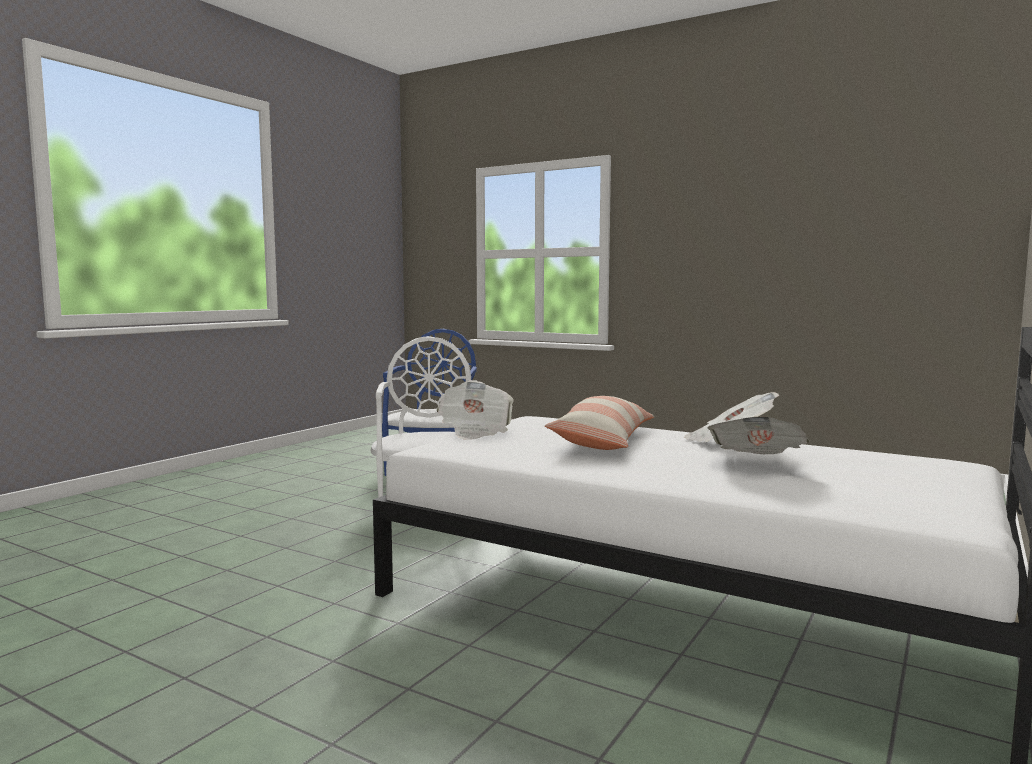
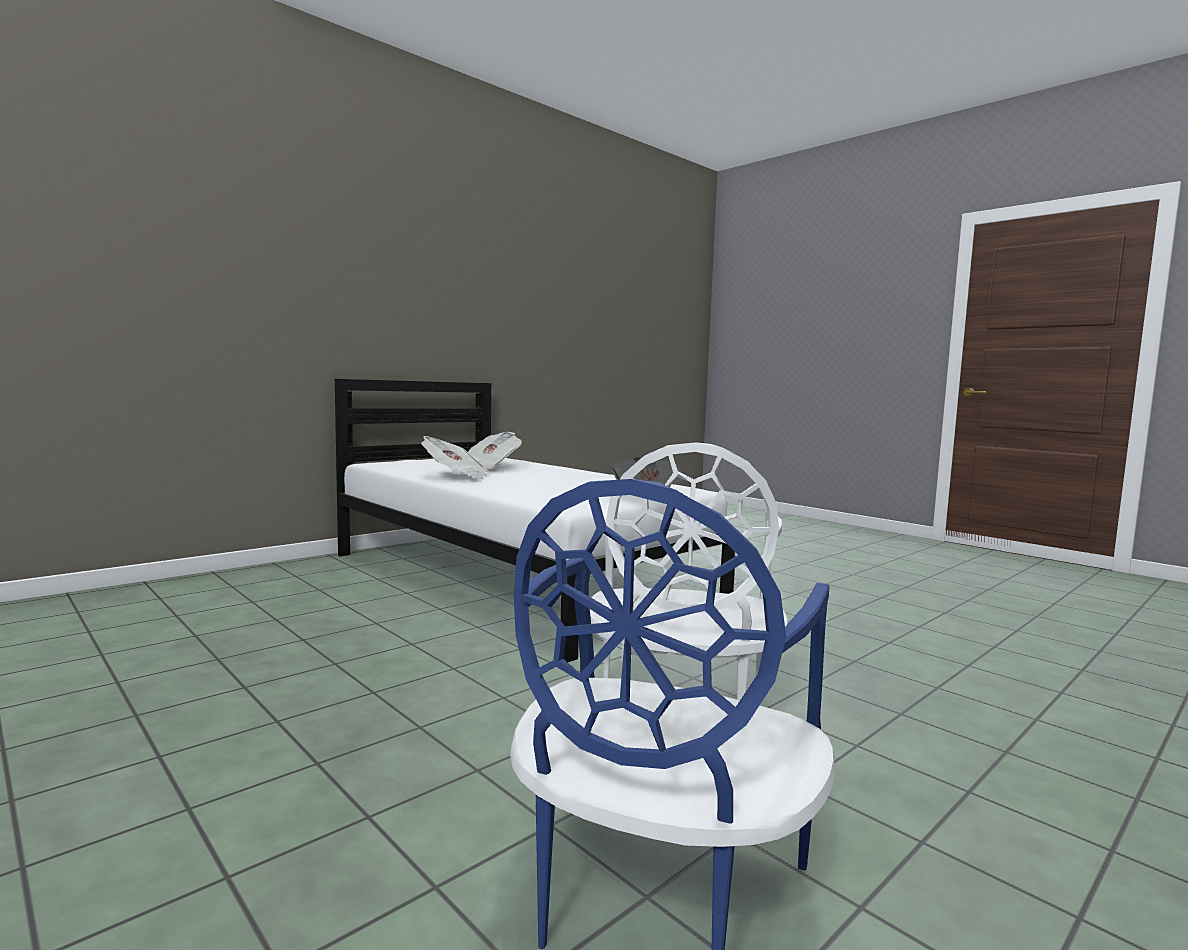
camera: 165 degrees left, 0 degrees up
(603, 440) = (544, 485): pillow -> none

